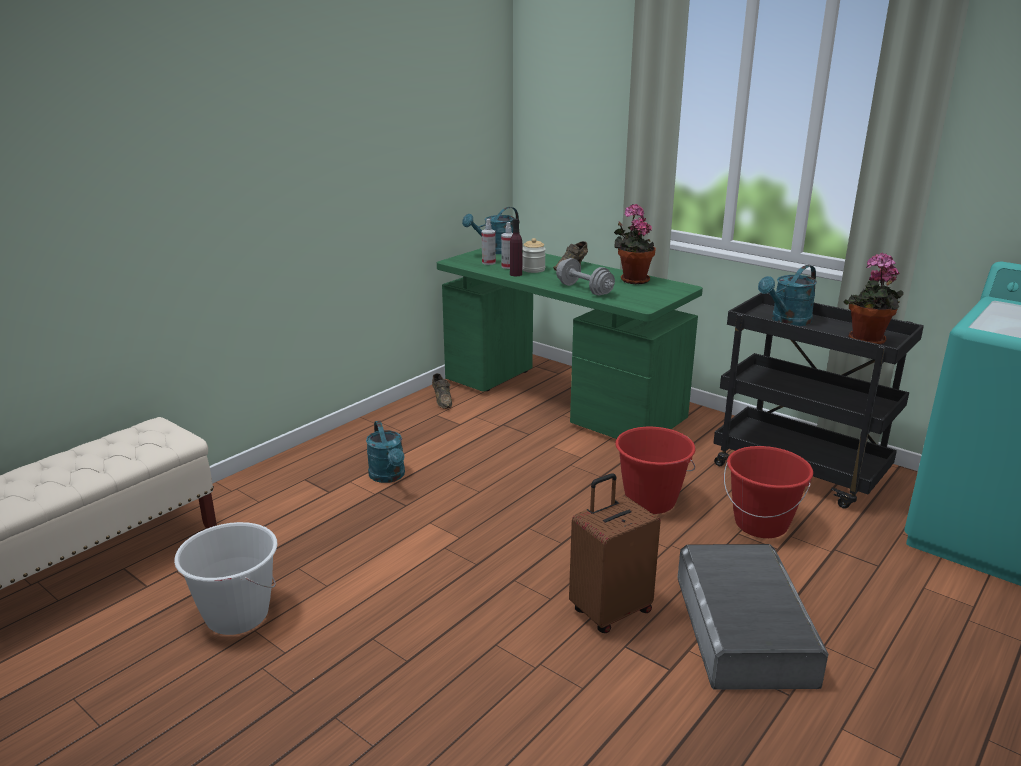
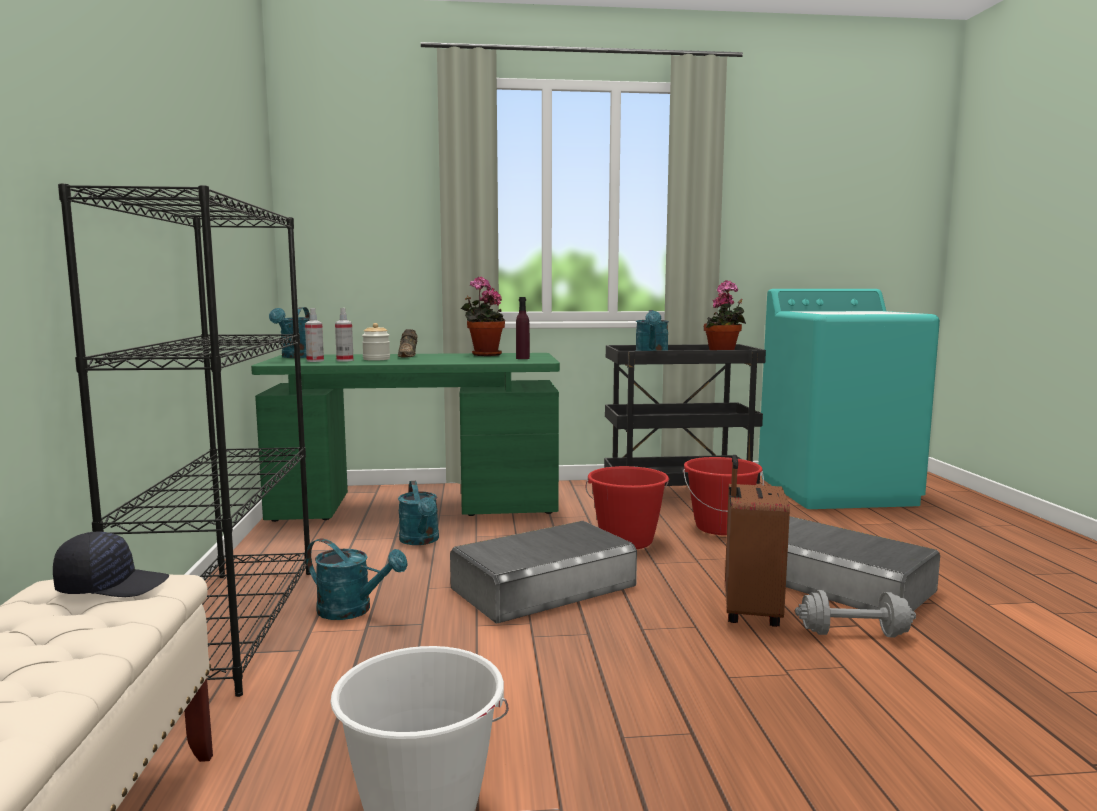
camera: 45 degrees left, 15 degrees down
(163, 434) = (112, 586): none -> black cap
(324, 457) = (228, 625): none -> black bookcase
(442, 400) = (290, 539): brown shoe -> none
(511, 436) = (421, 541): none -> turquoise watering can
(516, 274) = (369, 362): purple bottle -> purple bottle (522, 358)
(517, 513) = (543, 586): none -> grey storage box
(584, 289) = (463, 361): grey dumbbell -> grey dumbbell (853, 633)

